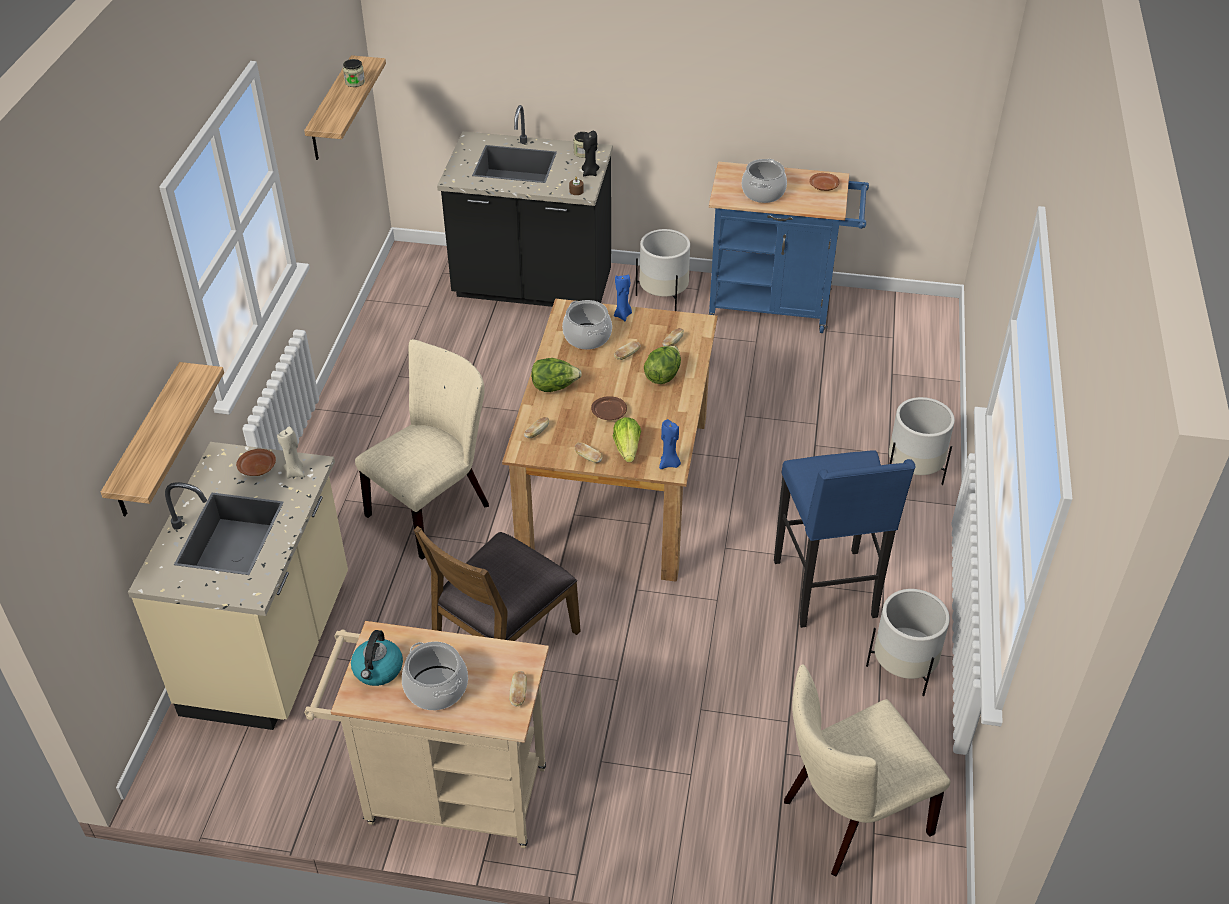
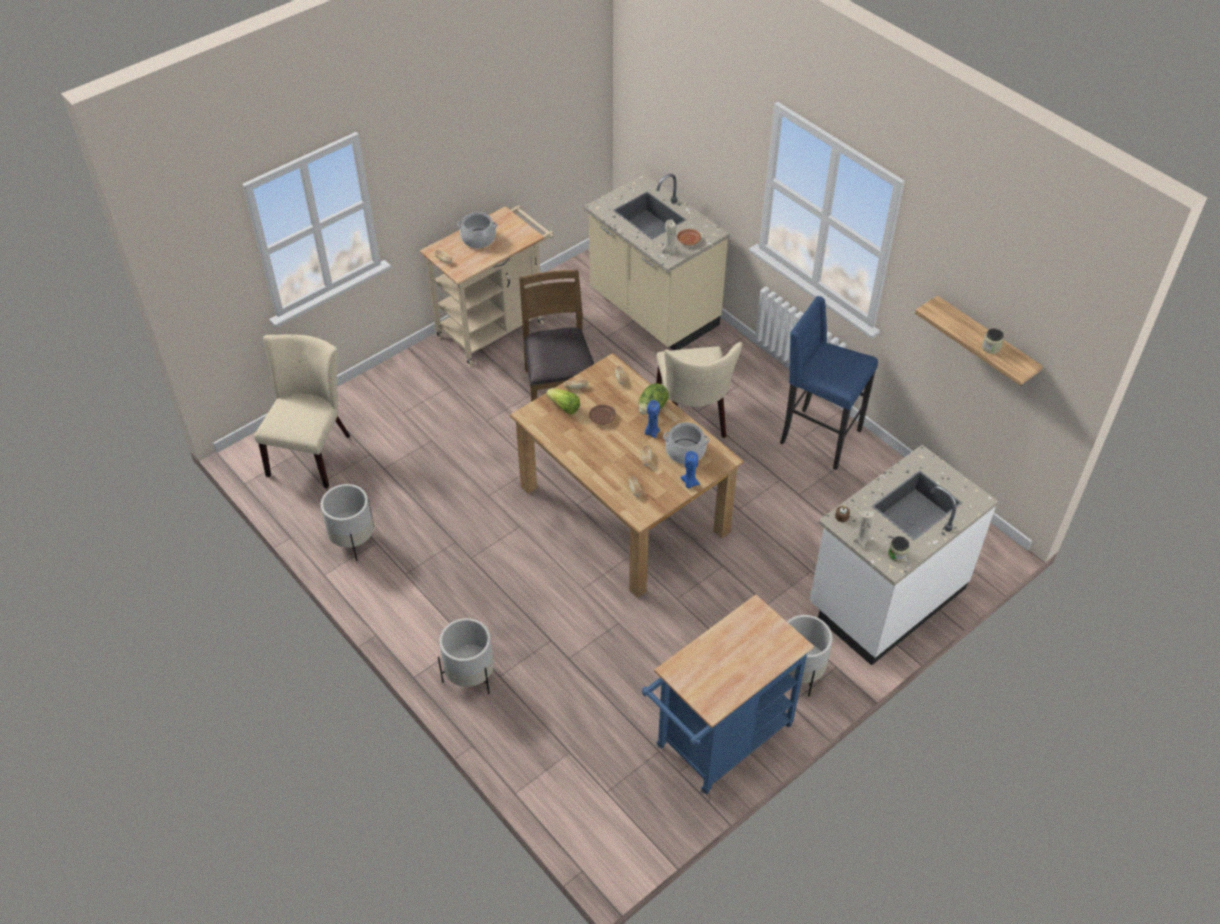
camera: 130 degrees right, 5 degrees up
(148, 443) = (699, 165): shelf -> none
(378, 670) = (510, 227): kettle -> none
(532, 287) = (885, 597): black counter -> white counter
(590, 173) = (861, 541): black candle -> beige candle
(663, 375) = (608, 464): lettuce -> none
(669, 464) = (532, 417): blue candle -> blue candle (652, 432)
(763, 193) = (738, 641): cooking pot -> none
(823, 186) = (709, 690): brown plate -> none
(827, 590) = (437, 549): blue stool -> blue stool (818, 437)

